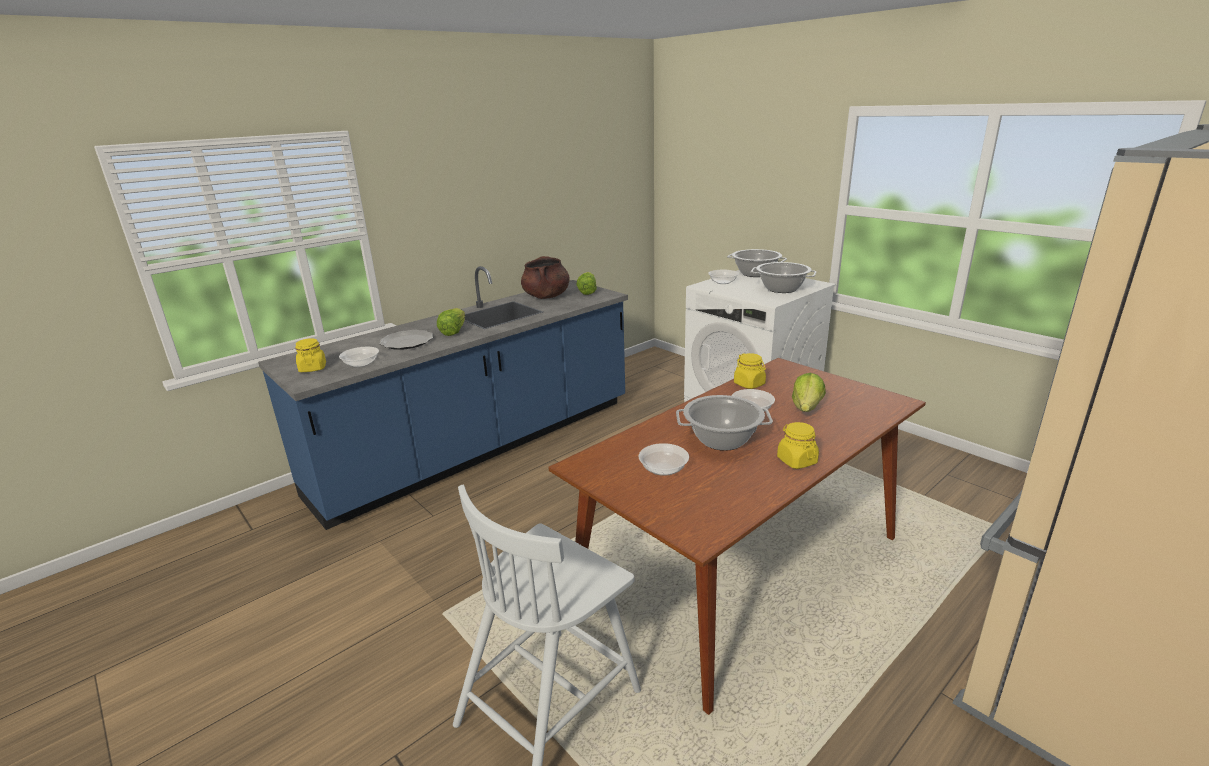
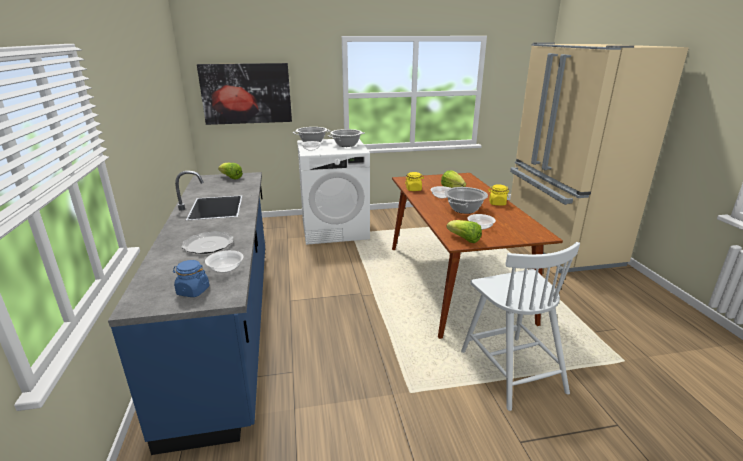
camera: 60 degrees left, 0 degrees up
(313, 368) = (193, 291): yellow jar -> blue jar
(453, 331) = (220, 226): lettuce -> lettuce (464, 239)
(546, 296) = (212, 188): brown cooking pot -> none
(712, 189) = (246, 93): none -> picture

